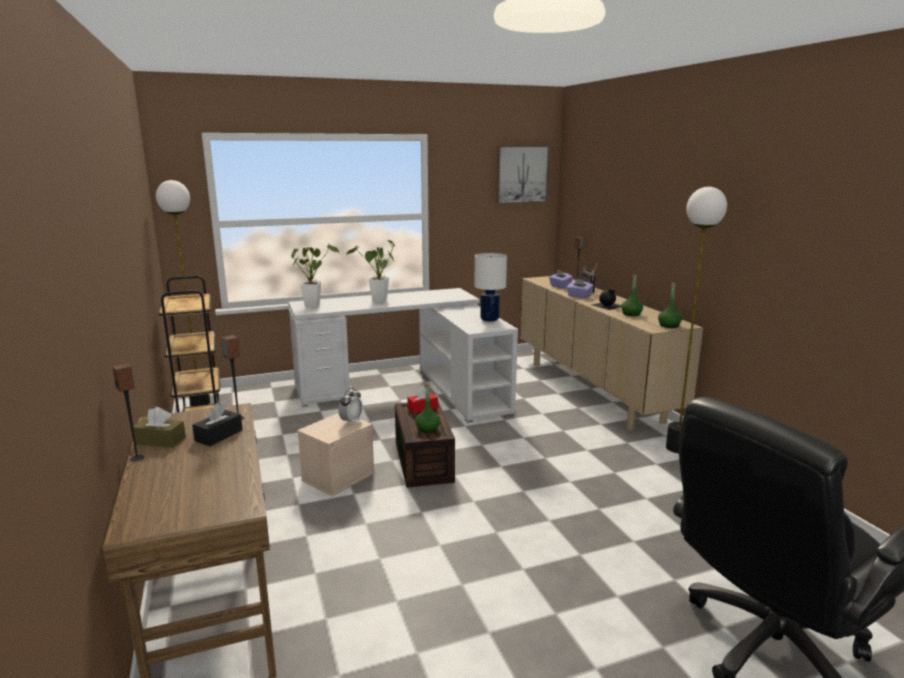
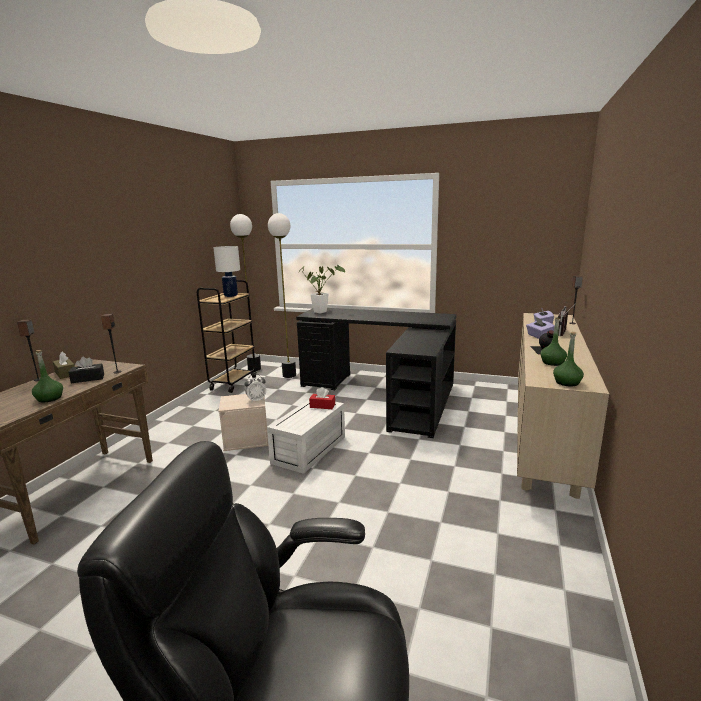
camera: 40 degrees right, 0 degrees up
(378, 302) = (368, 315): potted plant -> none
(412, 389) = (387, 394): white desk -> black desk
(425, 462) = (309, 450): brown storage box -> white storage box
(428, 428) = (298, 422): green bottle -> green bottle (49, 398)
(489, 320) = (428, 344): white table lamp -> white table lamp (230, 296)
(522, 174) = (538, 208): picture -> none
(677, 448) = (549, 528): floor lamp -> floor lamp (289, 375)

